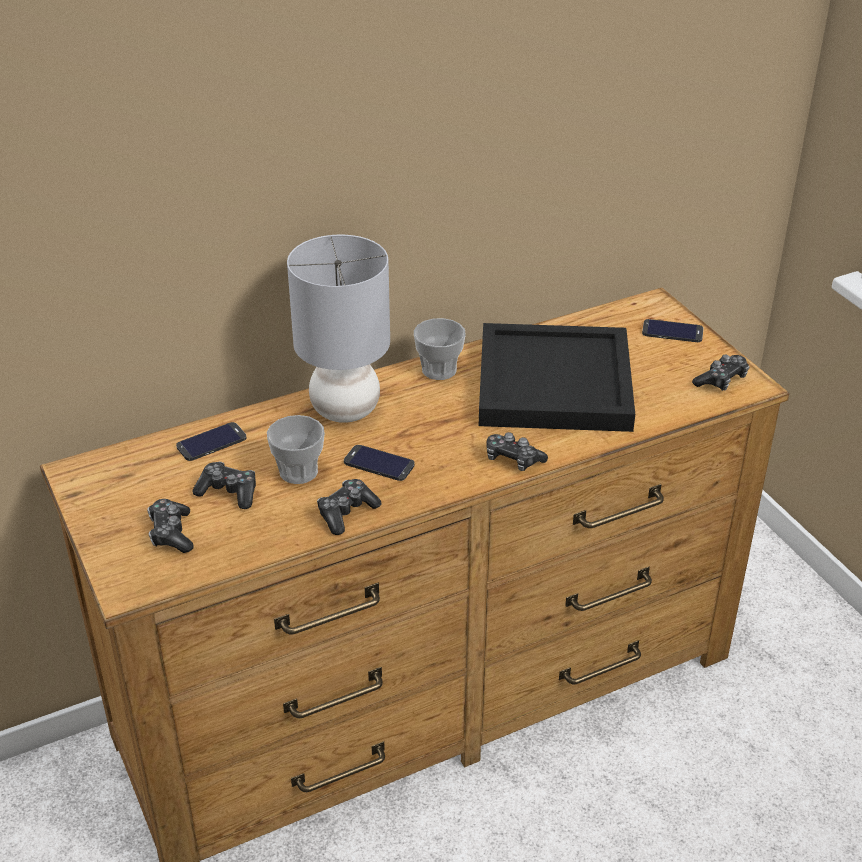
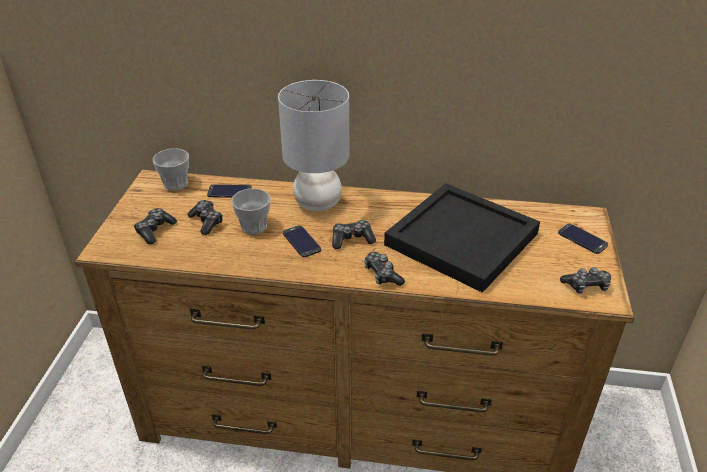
camera: 35 degrees right, 0 degrees up
(346, 513) = (251, 261): game controller -> game controller (352, 239)
(439, 370) = (397, 202): cup -> cup (176, 184)

